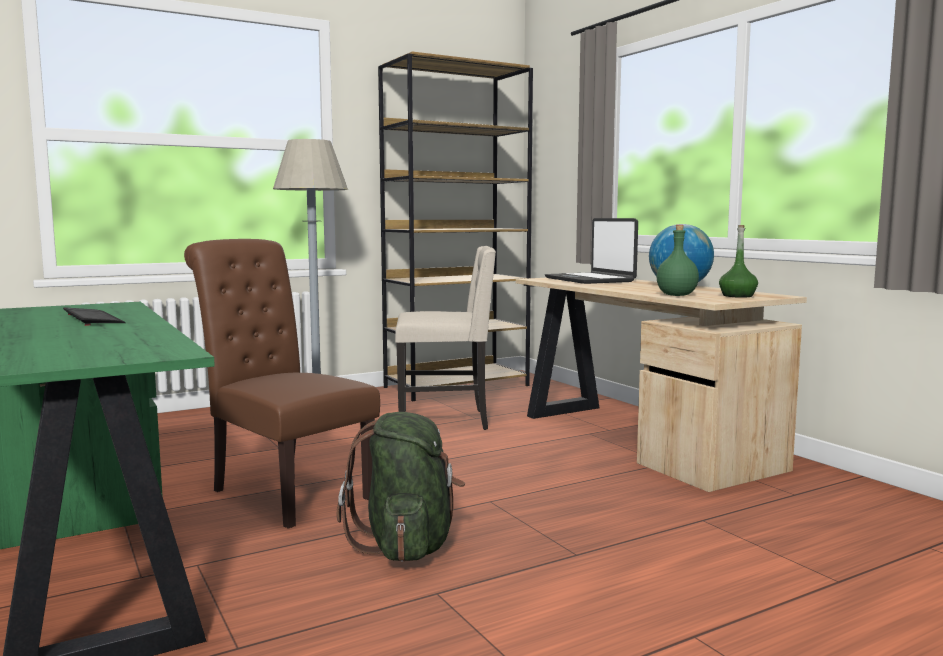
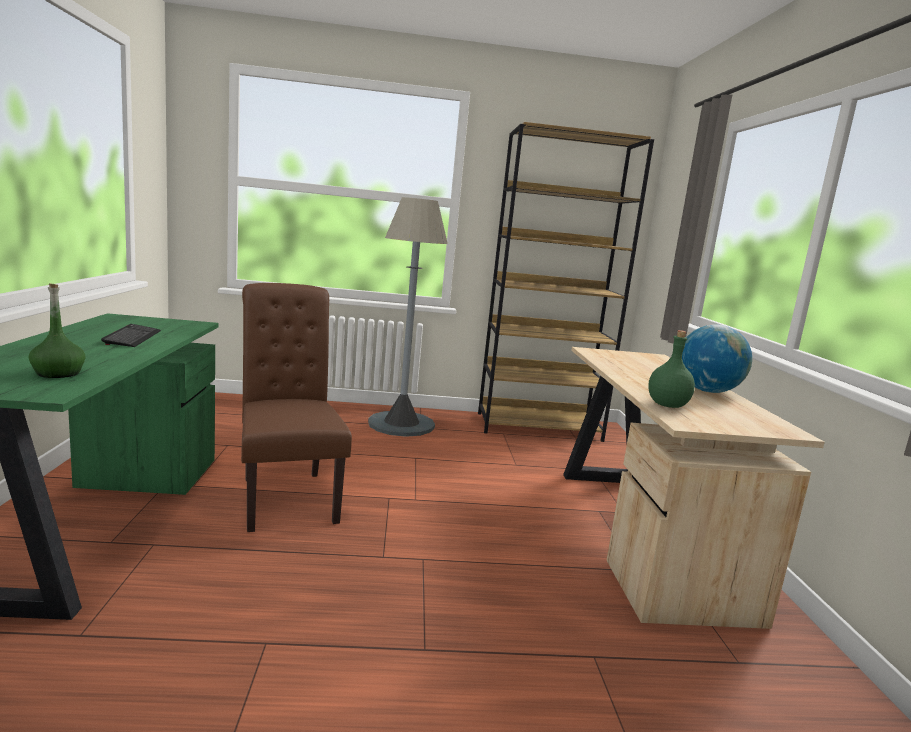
camera: 25 degrees right, 5 degrees up
(407, 545) = (304, 582): green backpack -> none
(445, 420) = (487, 460): beige chair -> none
(590, 280) = (639, 361): laptop -> none
(737, 296) = (736, 421): green bottle -> green bottle (58, 373)

